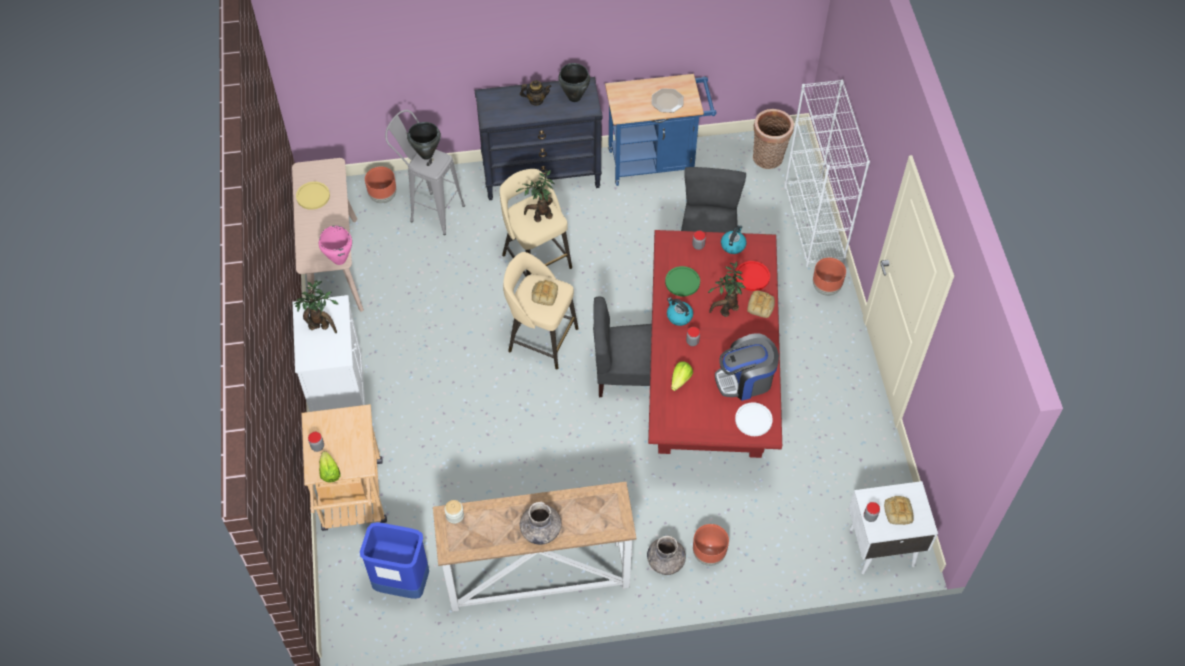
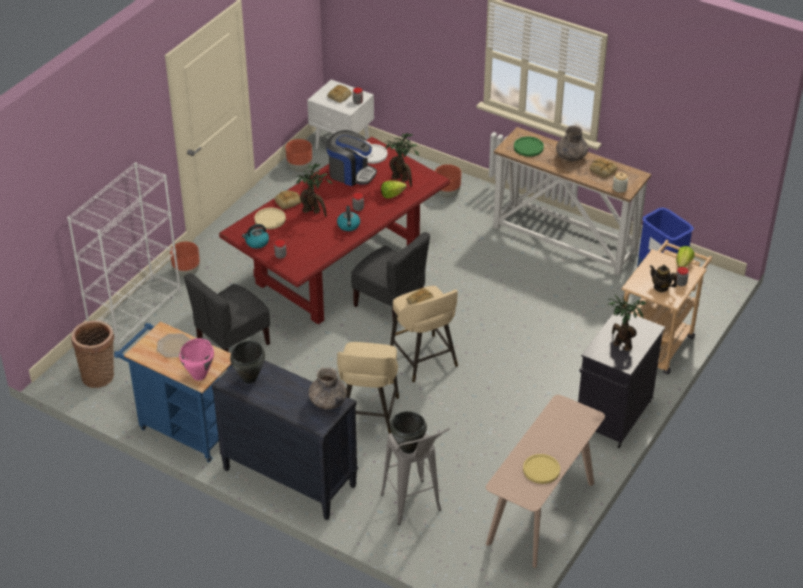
camera: 140 degrees left, 15 degrees down
(338, 389) = (613, 416): white cabinet -> black cabinet
(339, 259) = (561, 404): pink cooking pot -> pink cooking pot (199, 375)
(383, 197) = (444, 548): brown planter -> brown planter (299, 167)
(492, 532) = (602, 170): none -> bread
(536, 100) = (283, 395): teapot -> teapot (661, 287)
(540, 216) = (365, 354): potted plant -> potted plant (401, 180)
(666, 561) = (476, 204): grey vase -> grey vase (327, 401)
(682, 282) = (320, 242): green plate -> green plate (528, 147)
(752, 276) = (270, 219): red plate -> beige plate

